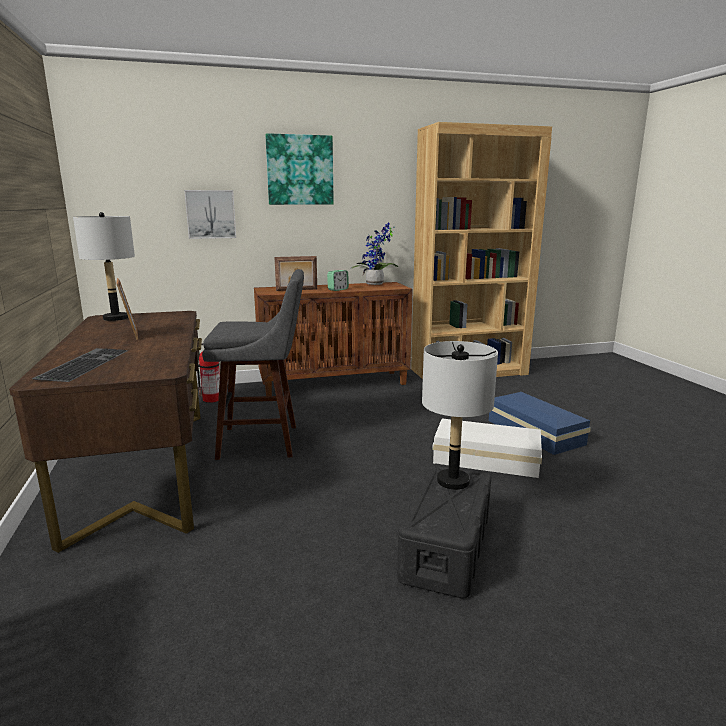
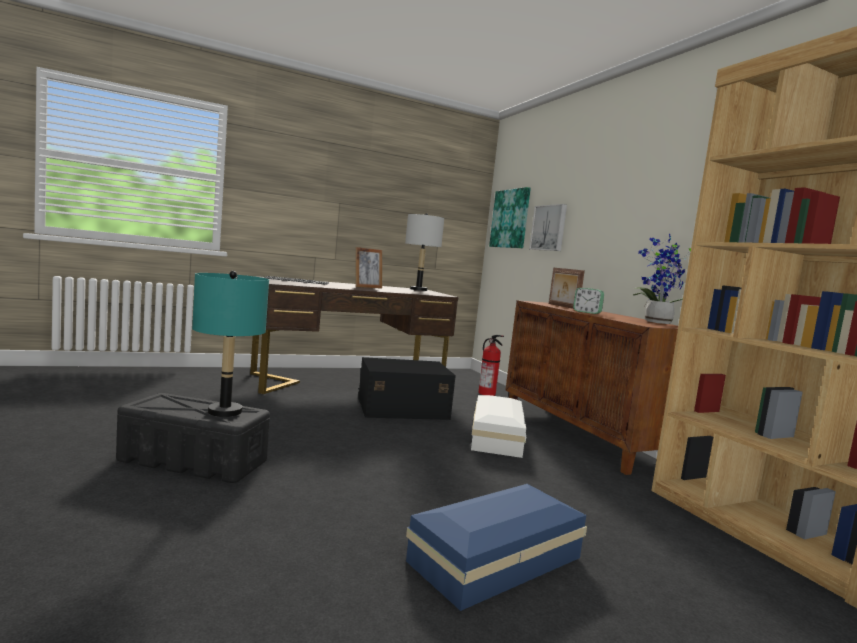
camera: 80 degrees right, 10 degrees down
(263, 441) = (401, 408): grey stool -> black storage box
(300, 170) = (621, 177): picture -> picture (510, 219)
(452, 481) = (225, 411): grey table lamp -> turquoise table lamp
(484, 458) = (383, 501): white storage box -> white storage box (497, 436)

